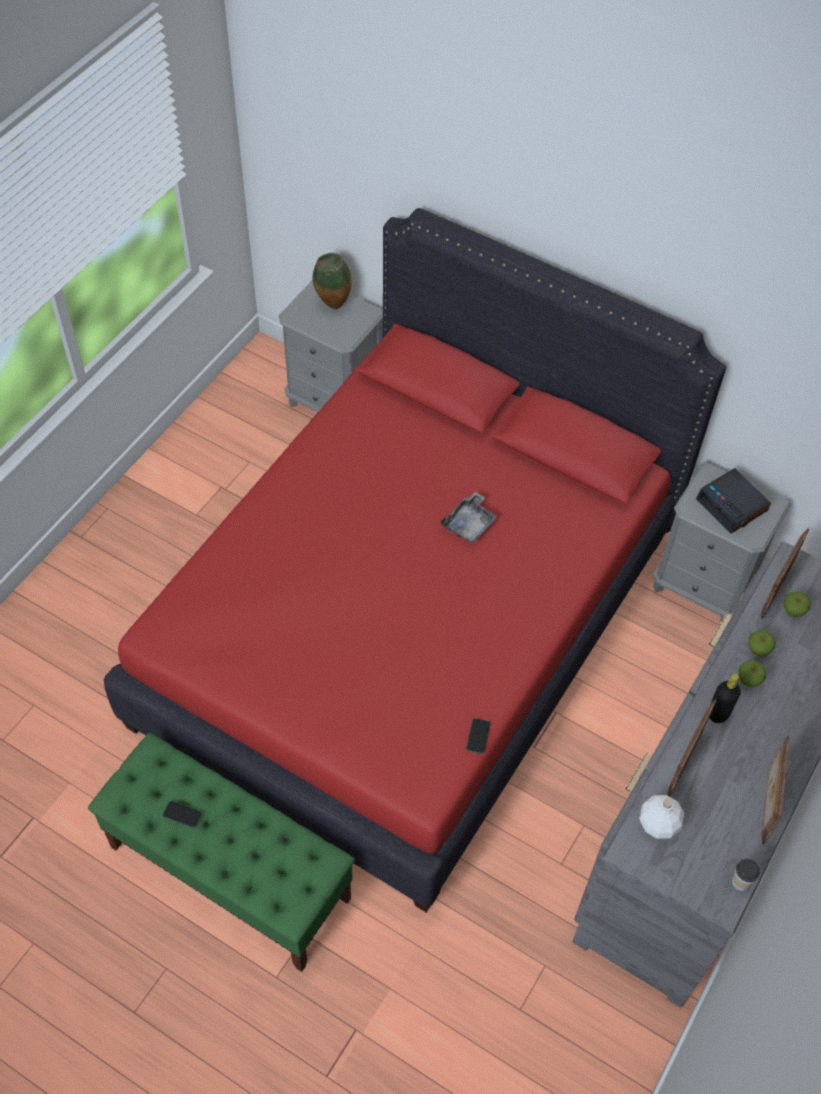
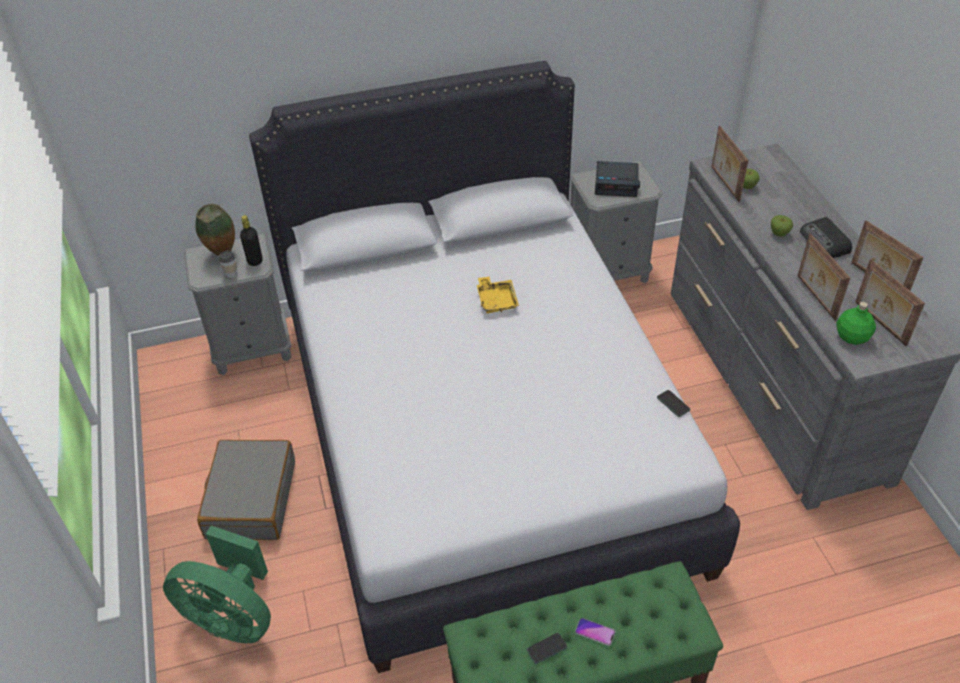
camera: 45 degrees left, 10 degrees down
(92, 599) = (232, 617): none -> green fan
(196, 524) = (250, 499): none -> grey suitcase
(225, 838) = (595, 632): none -> phone
(407, 628) = (481, 435): red bed -> white bed
(469, 524) = (496, 300): grey tray -> yellow tray
(659, 824) = (852, 337): white bottle -> green bottle
(702, 838) = (879, 324): none -> picture frame
(718, 714) = (791, 261): black bottle -> black bottle (255, 261)
(740, 882) = (927, 327): cup -> cup (231, 274)
(758, 650) = (760, 217): apple -> none
(778, 727) = (825, 242): none -> radio

